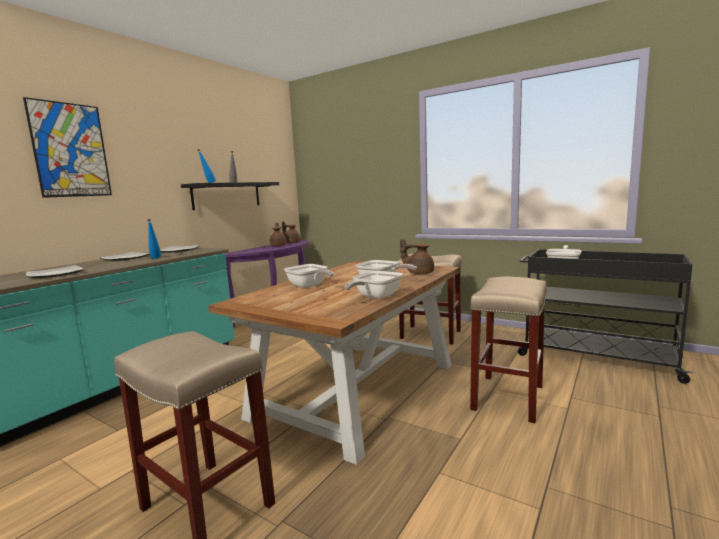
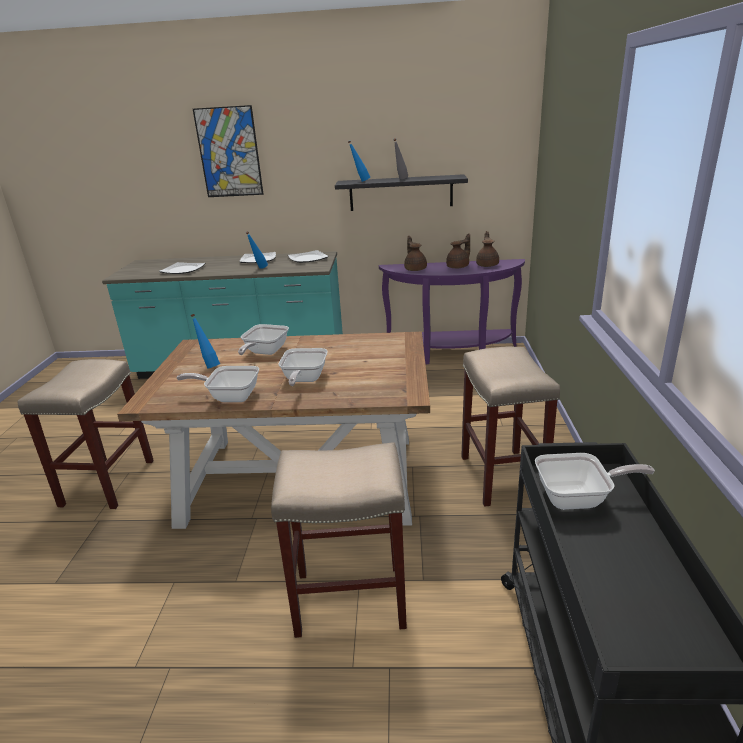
camera: 60 degrees right, 15 degrees up
(299, 299) = (209, 366): none -> blue bottle
(419, 273) = (366, 388): brown teapot -> brown teapot (415, 269)

